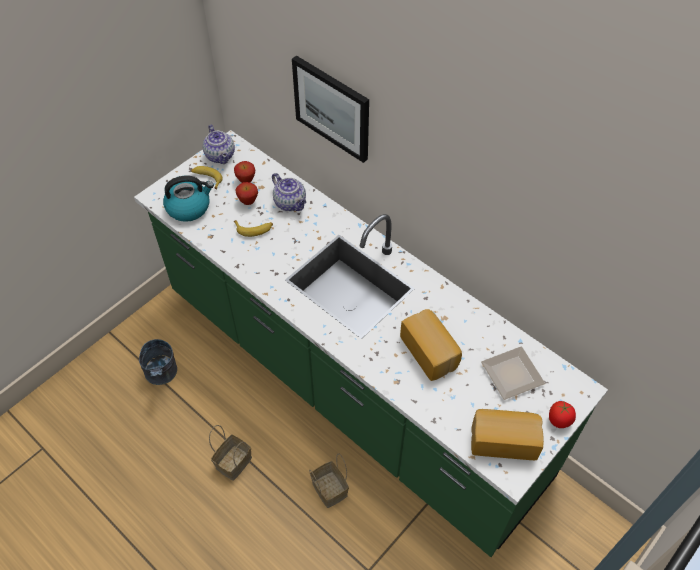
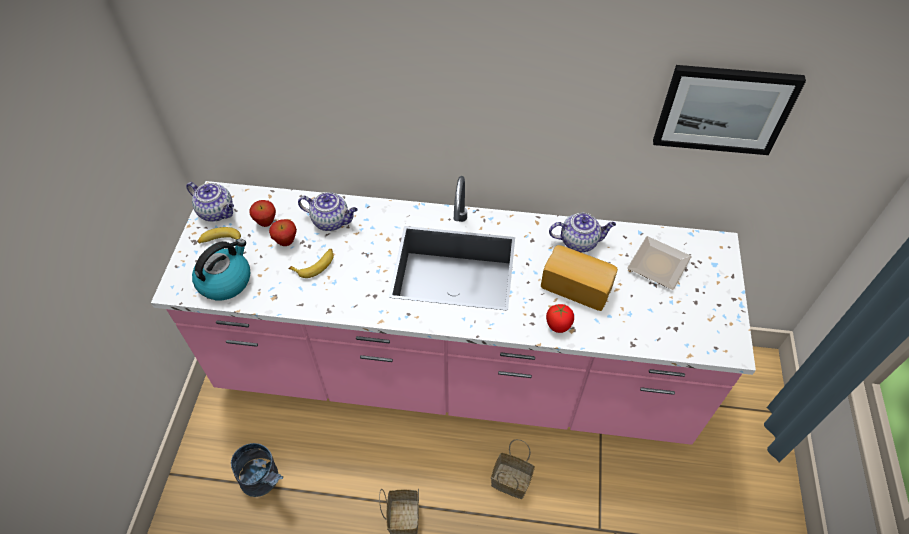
camera: 35 degrees left, 0 degrees up
(332, 108) = (353, 91): picture -> picture (724, 109)
(350, 384) = (454, 374): green counter -> pink counter
(463, 320) = (579, 241): none -> teapot
(503, 439) = (700, 324): bread -> none
(559, 420) = (726, 280): tomato -> tomato (558, 325)

